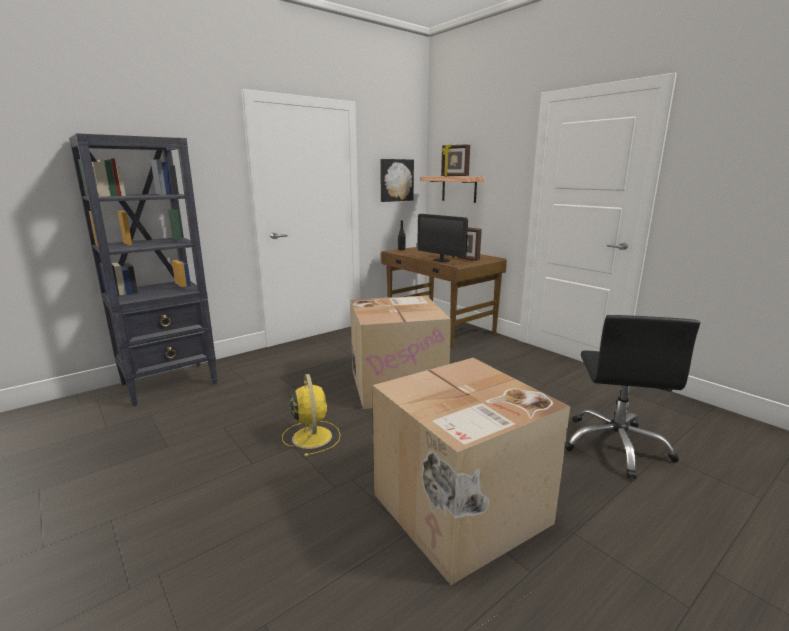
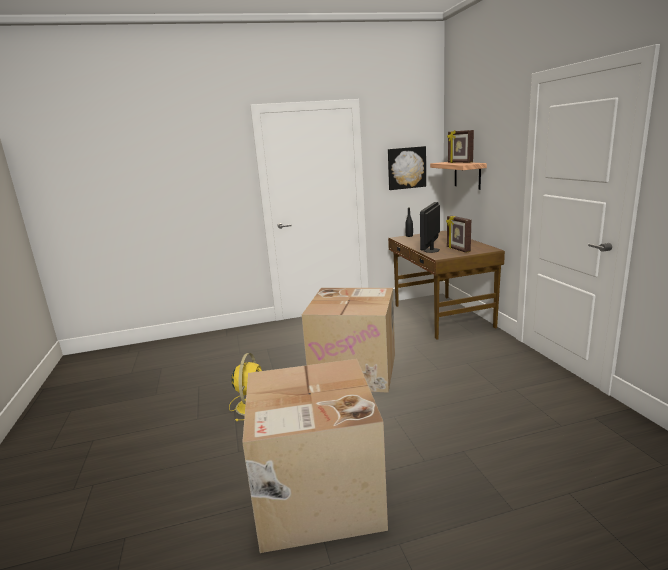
camera: 25 degrees right, 0 degrees up
(170, 383) = (189, 344): black bookcase -> none
(441, 260) = (431, 250): monitor -> monitor turned 45 degrees clockwise
(616, 446) = (522, 472): black office chair -> none

